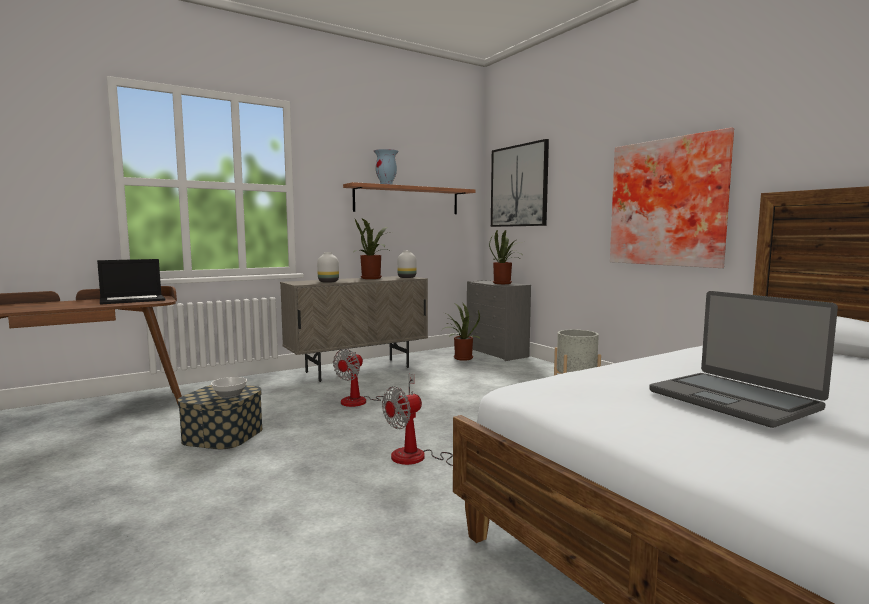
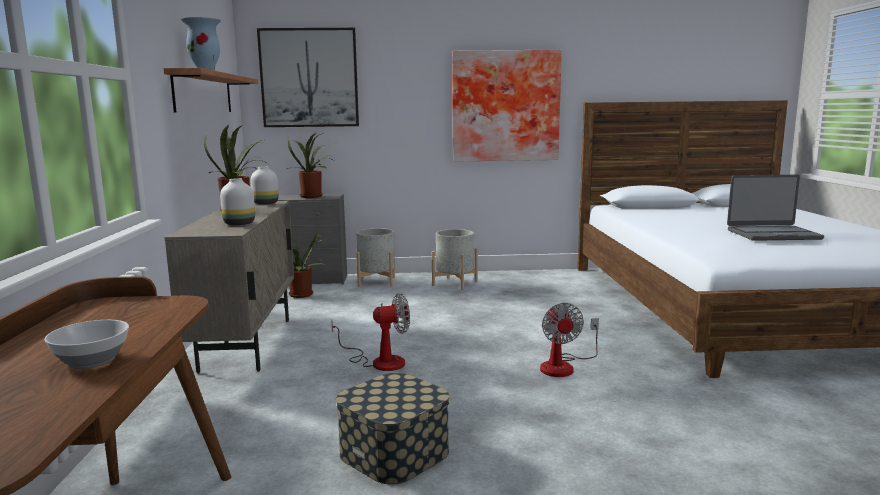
camera: 60 degrees left, 5 degrees up
(133, 300) = (111, 317): laptop -> none
(229, 395) = (409, 391): bowl -> bowl (92, 361)
(363, 402) = (379, 361): fan -> fan turned 75 degrees counterclockwise
(529, 366) = (376, 282): none -> grey planter

